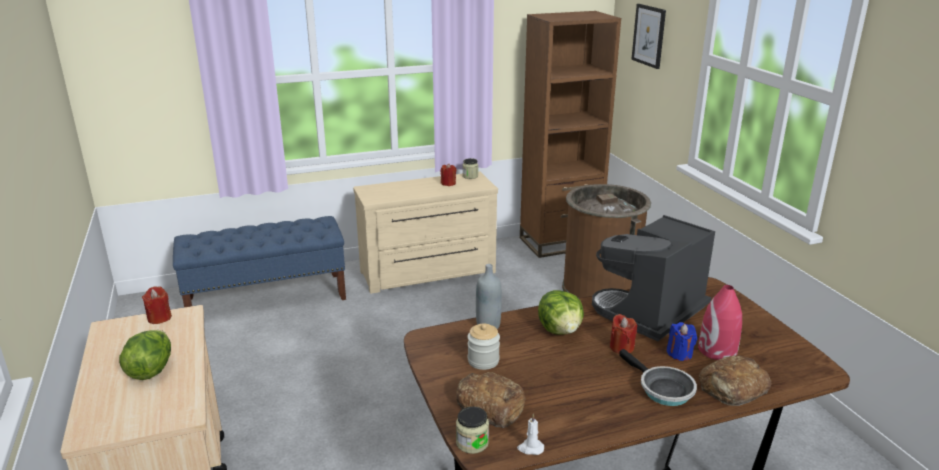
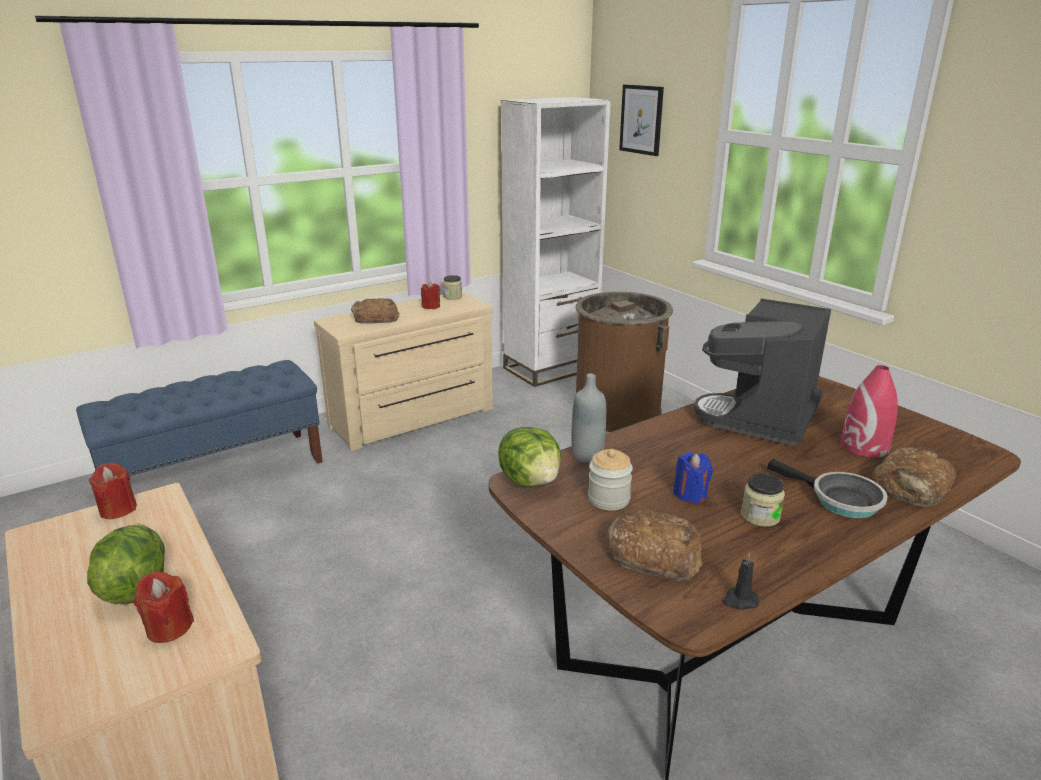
camera: 15 degrees left, 0 degrees up
(400, 189) = (375, 317): none -> bread
(472, 443) = (662, 608): jar -> jar (760, 516)
(530, 448) = (739, 601): white candle -> black candle
(560, 242) = (551, 368): brown bookcase -> white bookcase
(560, 330) = (677, 449): lettuce -> lettuce (531, 481)
(621, 347) = (760, 458): red candle -> red candle (169, 627)
(679, 354) = (828, 457): blue candle -> blue candle (690, 494)

